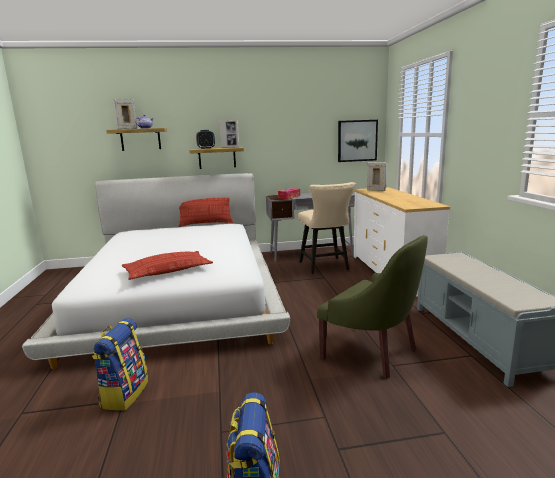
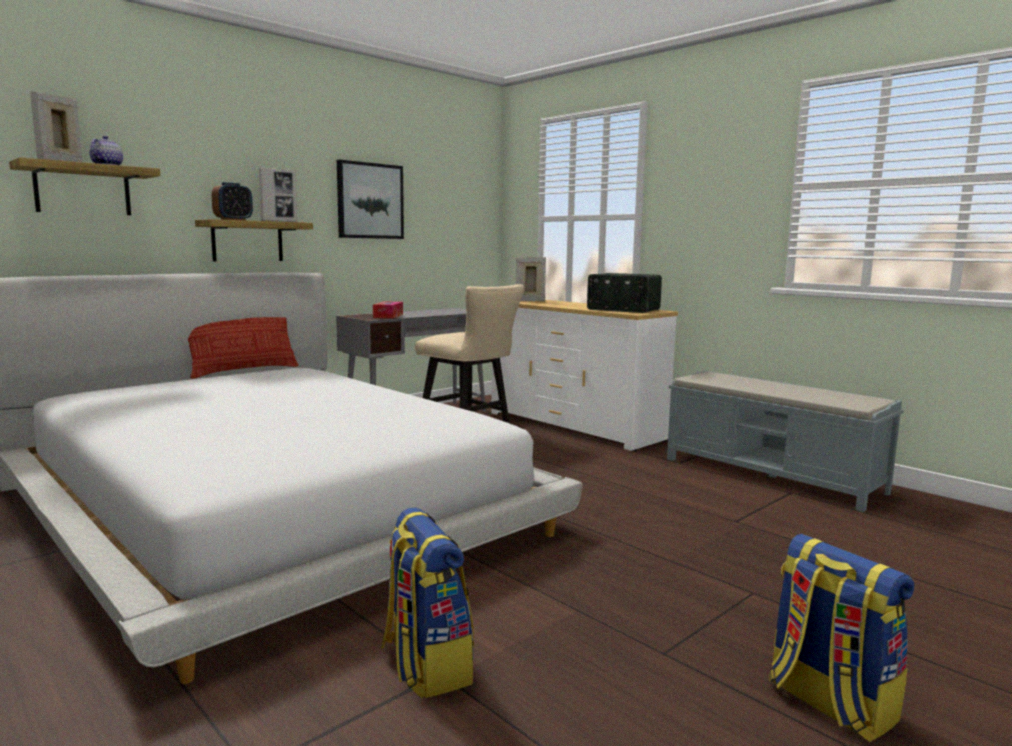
camera: 35 degrees left, 5 degrees down
(167, 270) = (351, 433): pillow -> none
(357, 140) = (468, 227): picture -> picture (370, 201)
(372, 352) = (692, 513): green armchair -> none
(412, 202) = (623, 309): none -> radio

